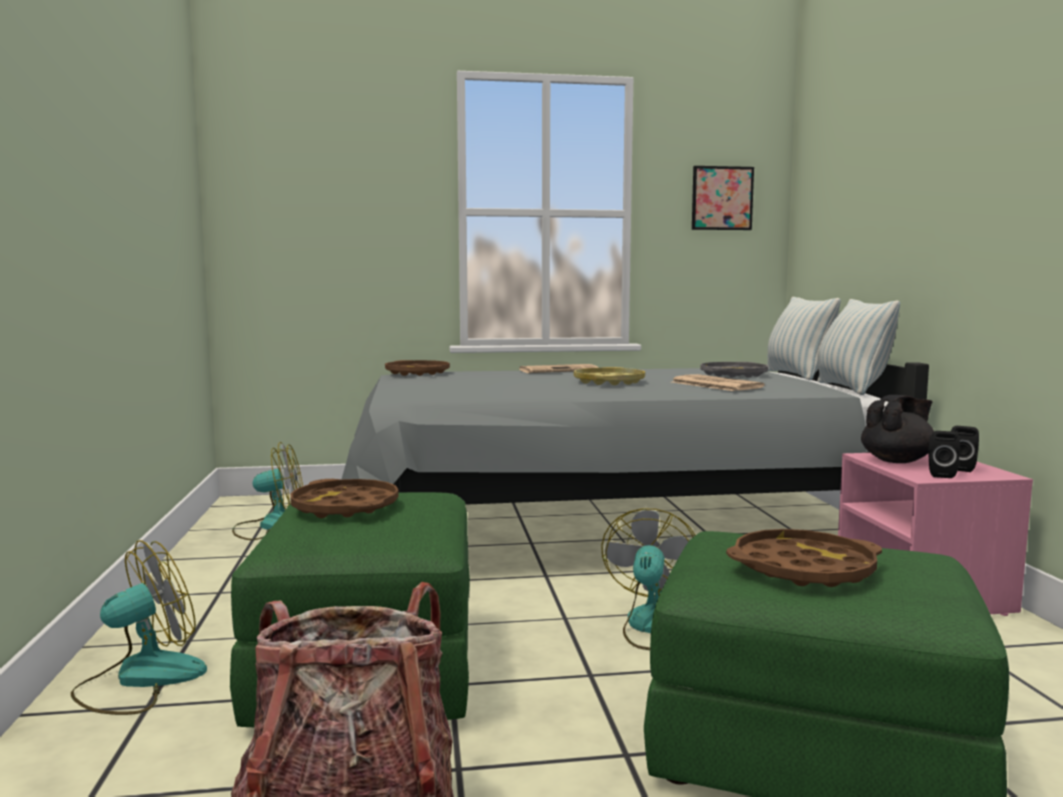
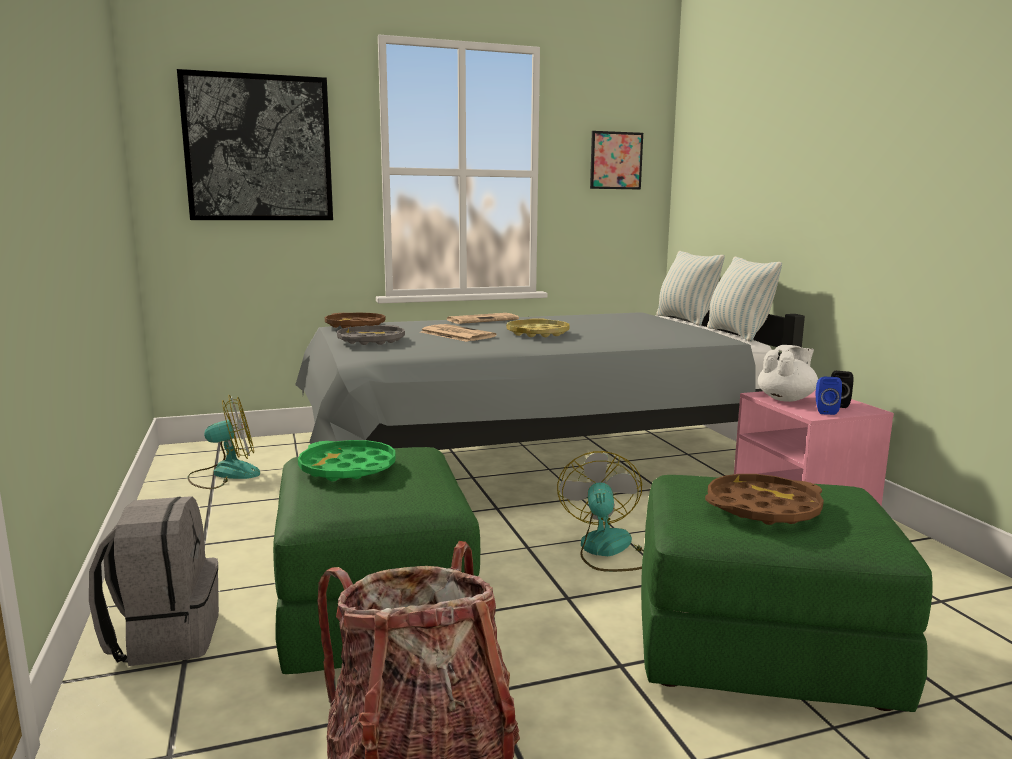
camera: 10 degrees left, 5 degrees up
(140, 680) = (165, 637): fan -> grey backpack
(331, 190) = (258, 148): none -> picture
(345, 507) = (347, 468): brown tray -> green tray
(714, 384) = (628, 334): newspaper -> newspaper (455, 334)
(733, 375) = (636, 322): grey tray -> grey tray (371, 341)
(897, 461) = (786, 399): black teapot -> white teapot
(940, 474) = (824, 411): black speaker -> blue speaker

